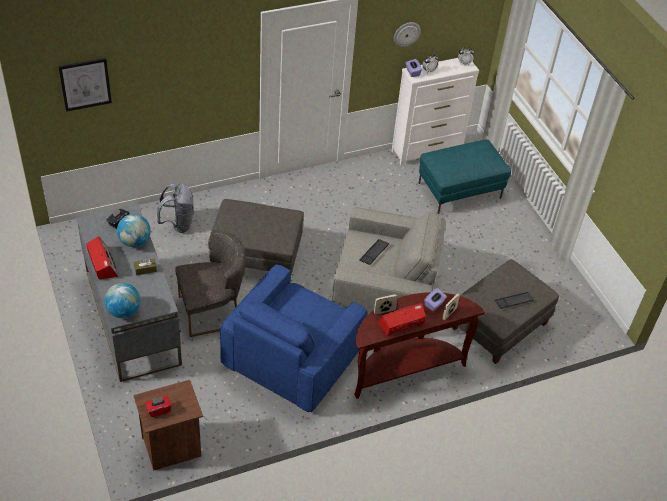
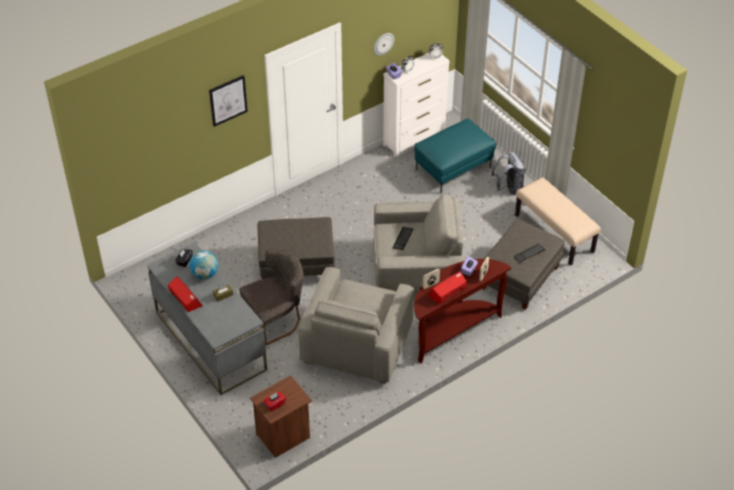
camera: 10 degrees left, 0 degrees up
(85, 84) = (130, 149): picture -> picture (228, 100)
(124, 311) = (219, 333): globe -> none
(178, 224) = (218, 252): grey backpack -> grey backpack (508, 188)
(292, 358) = (357, 343): blue armchair -> grey armchair
(553, 285) = (554, 233): none -> beige bench

